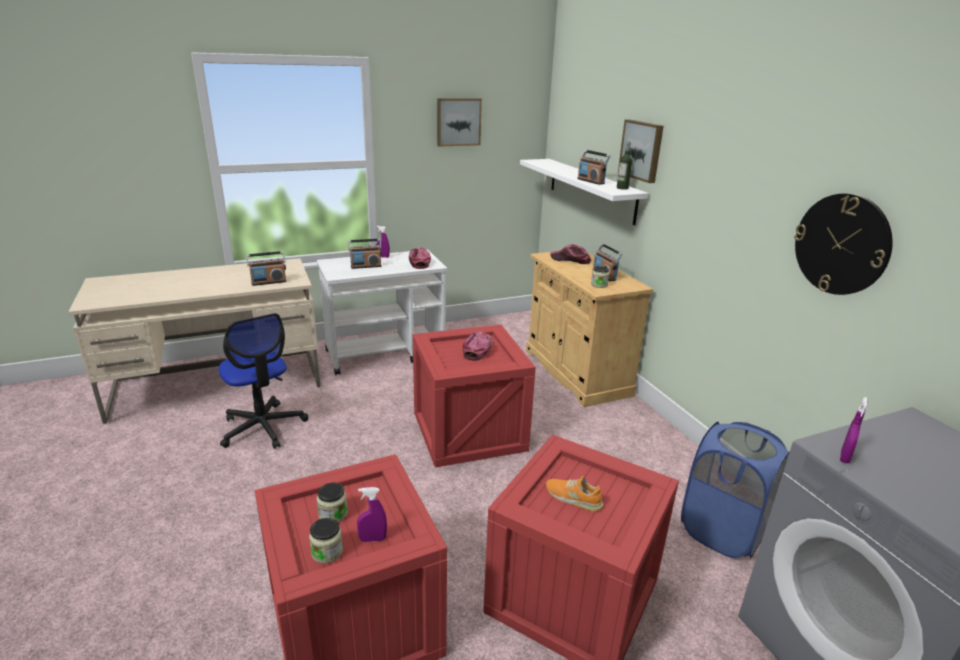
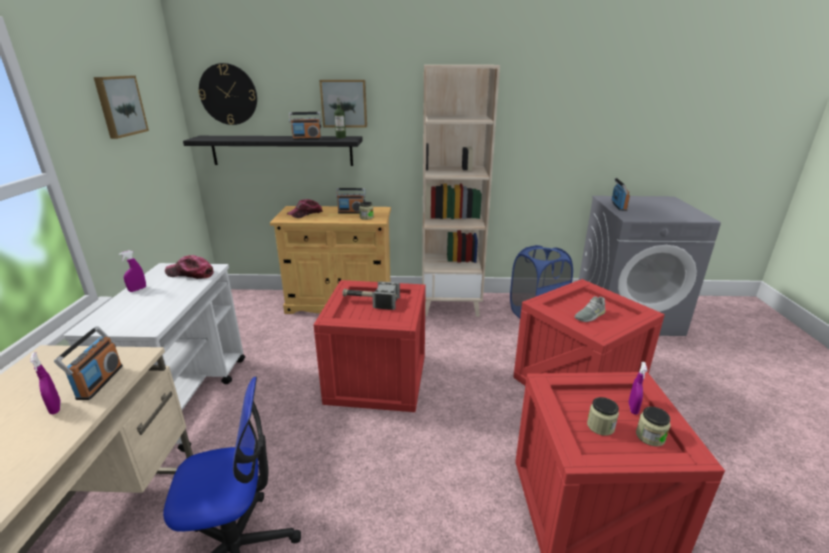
camera: 65 degrees left, 0 degrees up
(366, 266) = (151, 304): radio -> radio (618, 206)
(478, 350) = (370, 302): cap -> hammer
(573, 498) = (589, 315): orange shoe -> grey shoe
(591, 189) = (282, 150): white shelf -> black shelf
(657, 445) = (451, 304): none -> beige bookcase
(841, 244) = (534, 128): wall clock -> wall clock (228, 94)
(844, 457) = (638, 217): purple spray bottle -> purple spray bottle (55, 408)

